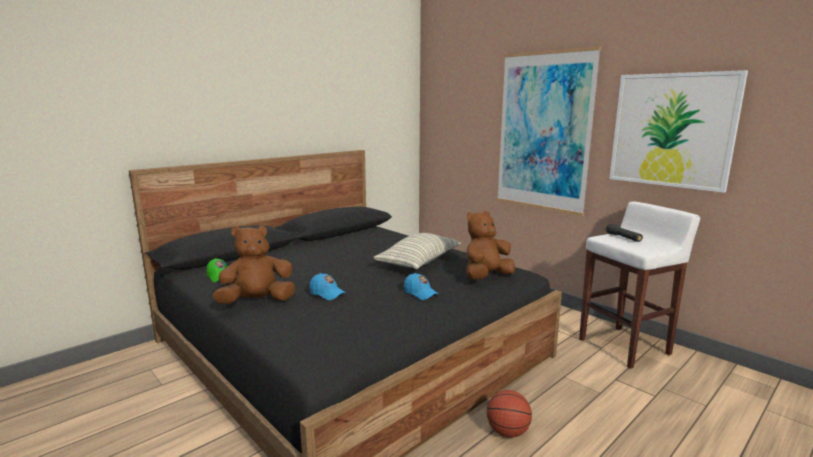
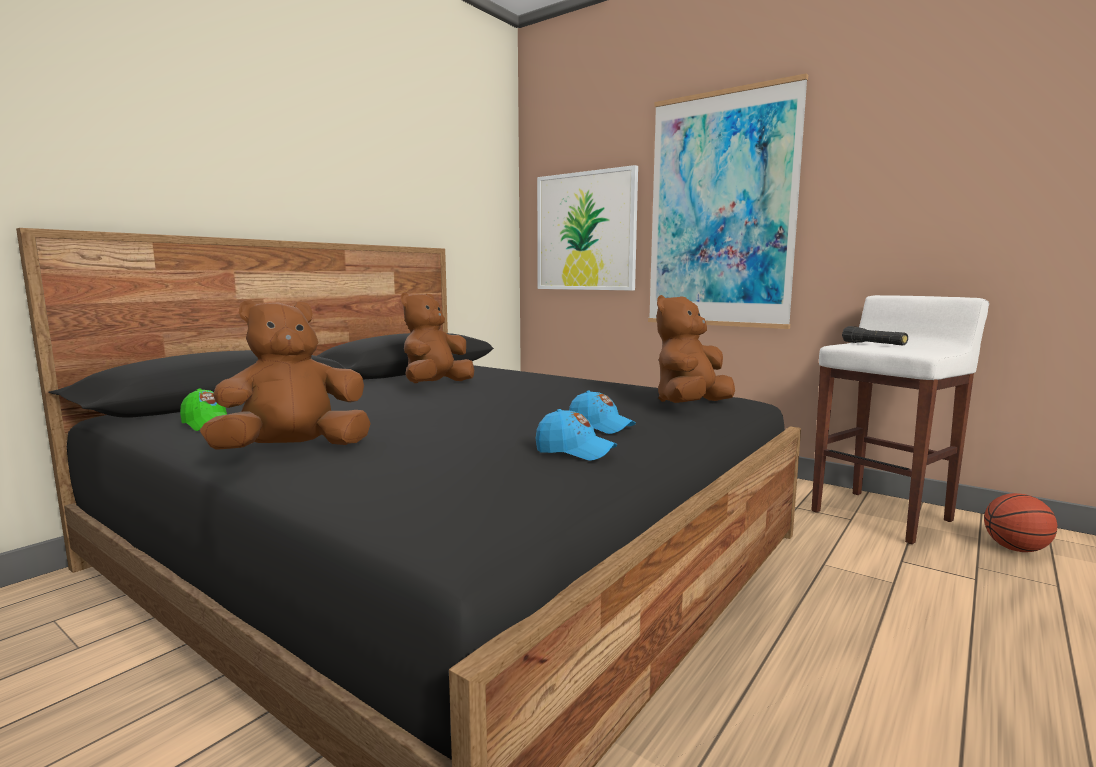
camera: 10 degrees left, 5 degrees down
(327, 294) = (434, 431): blue cap -> blue cap (575, 451)
(347, 248) = (436, 385): none -> brown plush toy
(419, 263) = (567, 395): pillow -> none
(507, 432) = (788, 661): basketball -> basketball (1015, 549)
(672, 130) = (925, 185): picture -> picture (586, 231)

